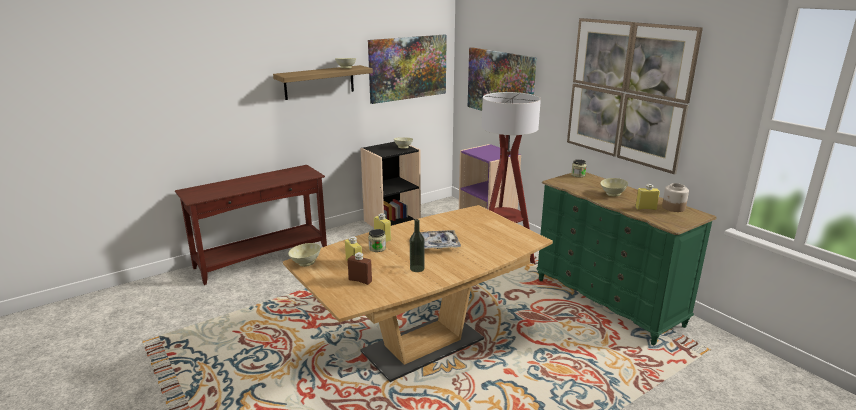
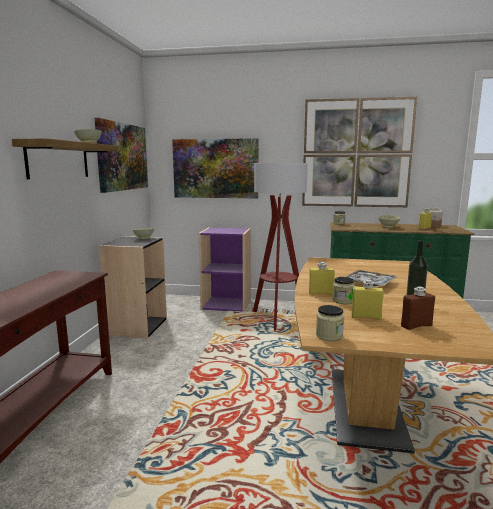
camera: 45 degrees left, 10 degrees down
(305, 263) = (329, 336): beige bowl -> jar

